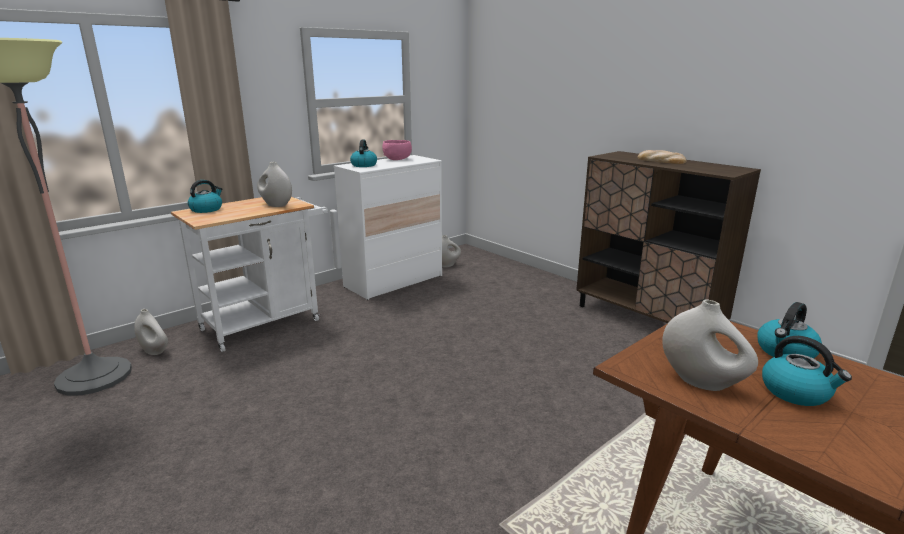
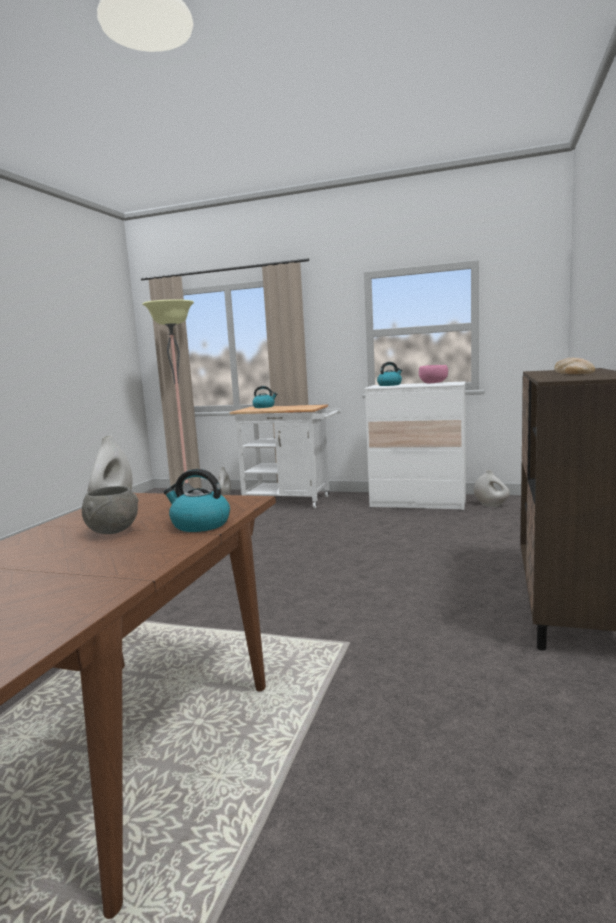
camera: 60 degrees right, 10 degrees down
(276, 205) = (297, 408): white vase -> none
(796, 392) = (114, 532): kettle -> grey bowl

